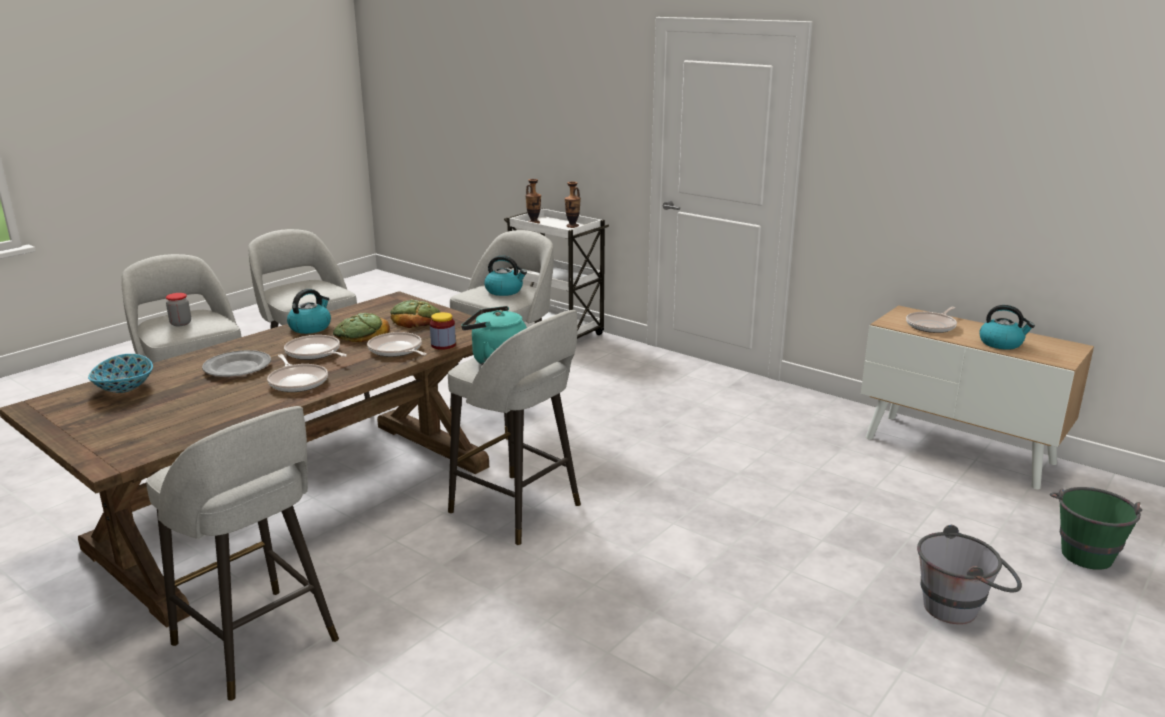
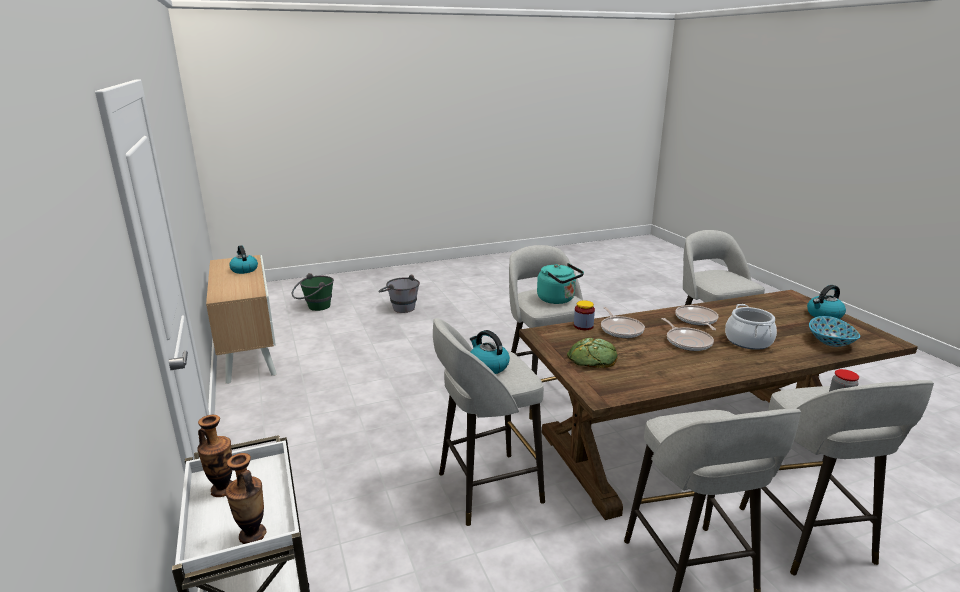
camera: 150 degrees left, 0 degrees up
(237, 368) = (748, 341): grey plate -> cooking pot
(310, 327) = (695, 372): kettle -> kettle (824, 315)
(361, 334) = (647, 352): bread -> none
(932, 325) = (239, 286): frying pan -> none

